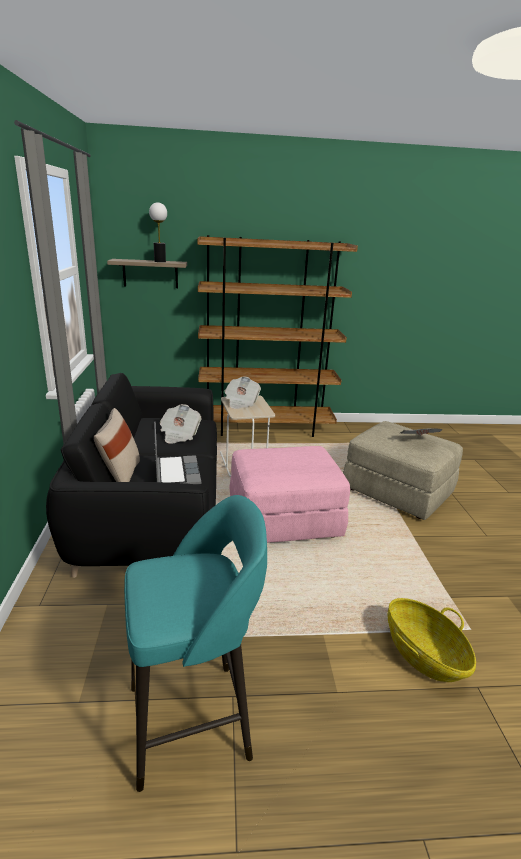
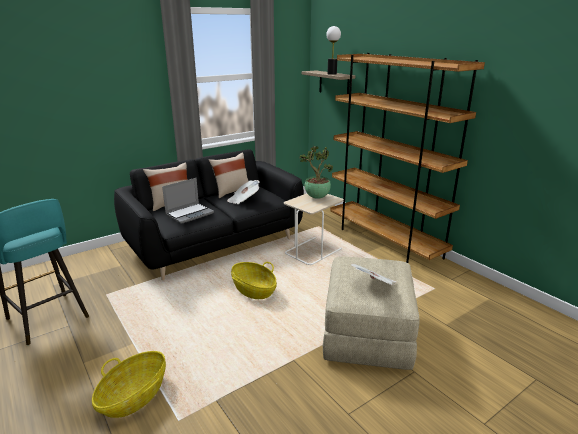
camera: 60 degrees right, 0 degrees up
(141, 433) = (231, 192): none -> beige pillow
(241, 402) = (316, 197): newspaper -> potted plant
(284, 519) = (253, 290): pink ottoman -> basket

